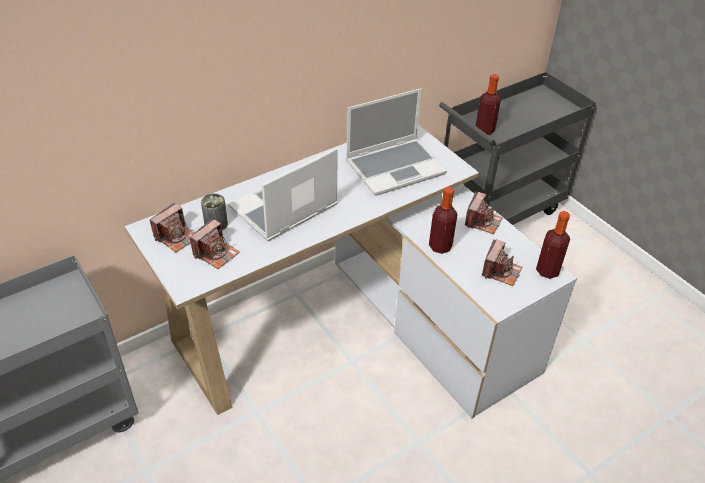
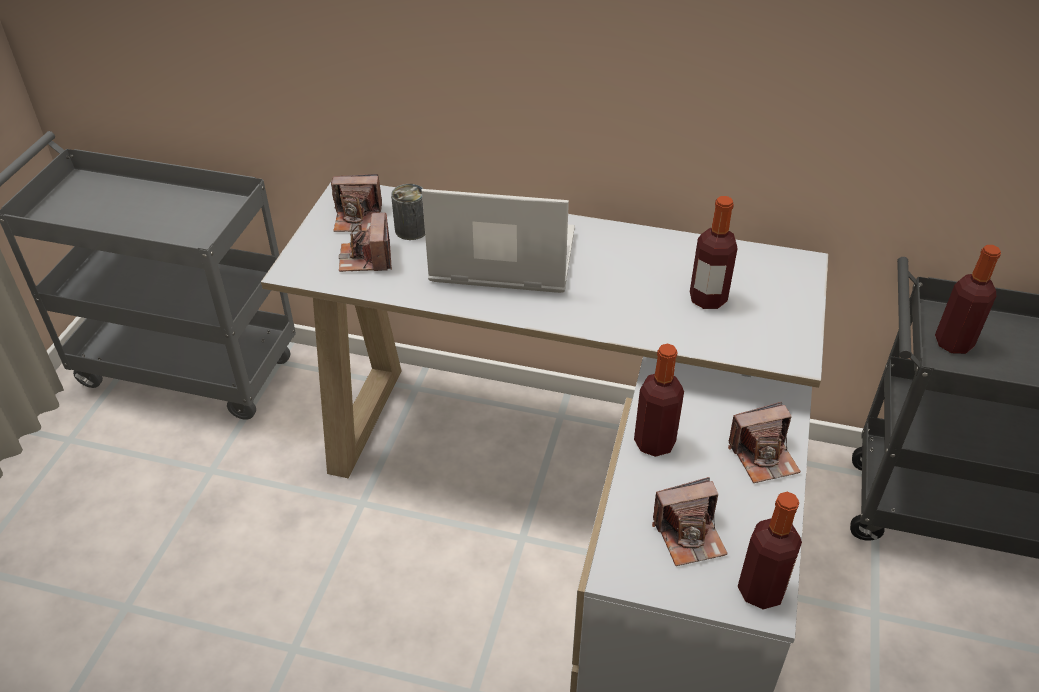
camera: 50 degrees right, 0 degrees up
(216, 253) = (366, 258): camera -> camera turned 90 degrees clockwise
(395, 167) = (708, 299): laptop -> bottle

